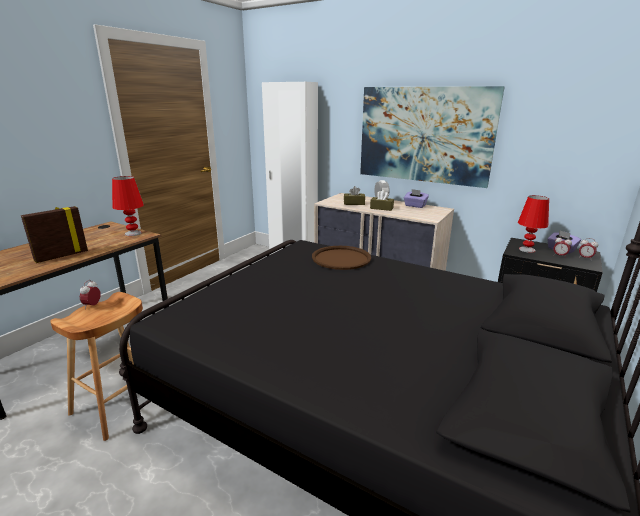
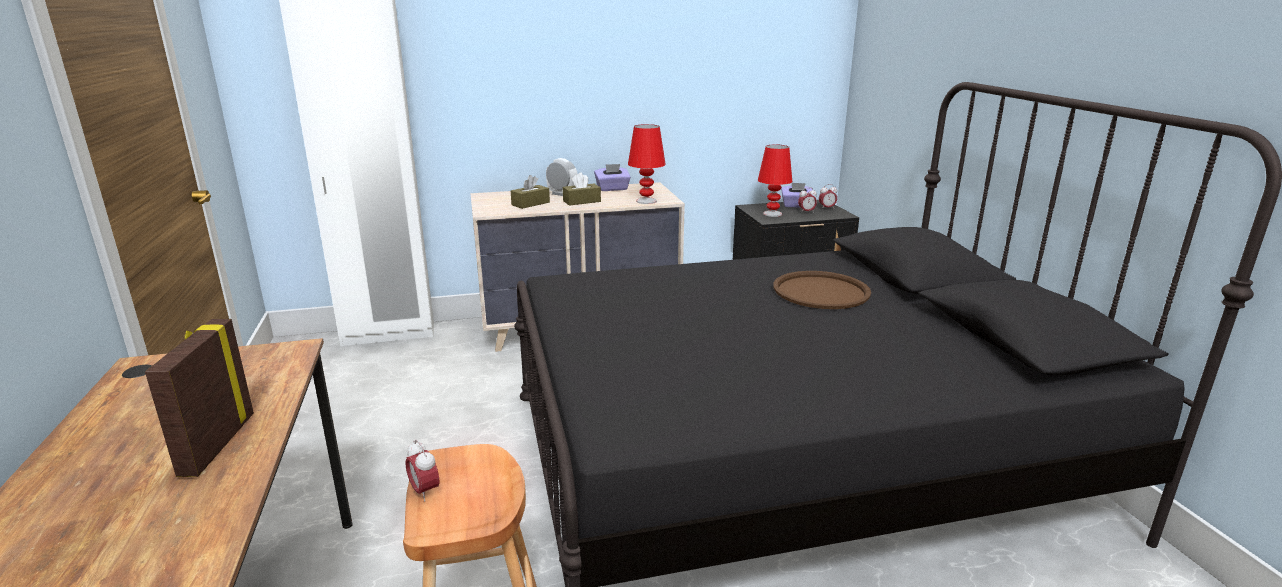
camera: 45 degrees left, 0 degrees up
(133, 233) = (257, 356): red table lamp -> red table lamp (646, 201)
(341, 258) = (640, 281): brown tray -> brown tray (821, 291)
(424, 135) = (602, 81): picture -> none

